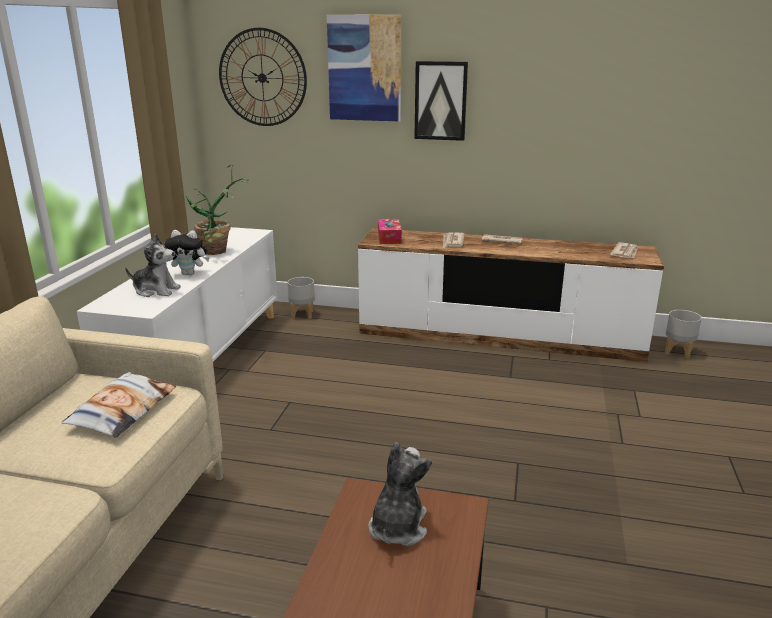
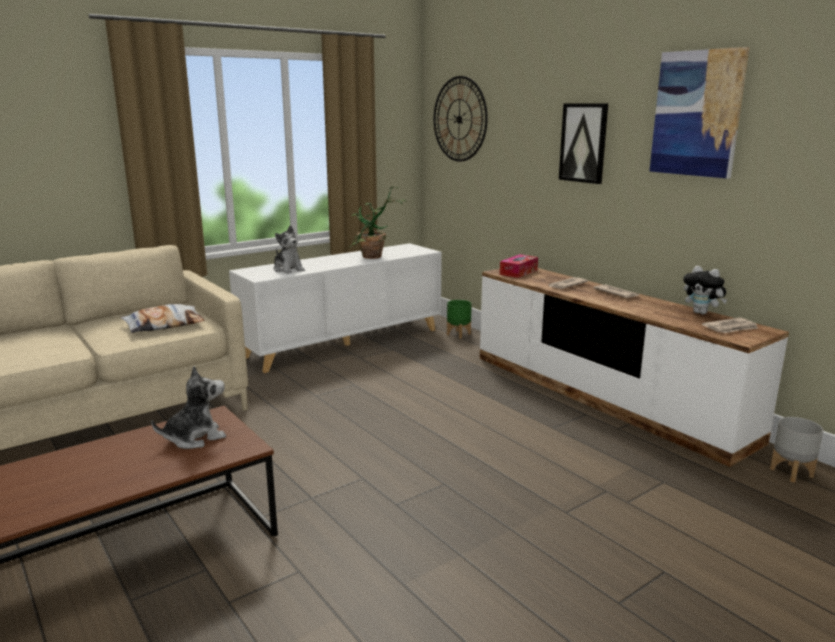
camera: 40 degrees right, 5 degrees down
(190, 274) = (327, 265): plush toy -> plush toy (702, 313)
(302, 314) = (459, 334): grey planter -> green planter
(365, 68) = (527, 111): picture -> picture (697, 114)

